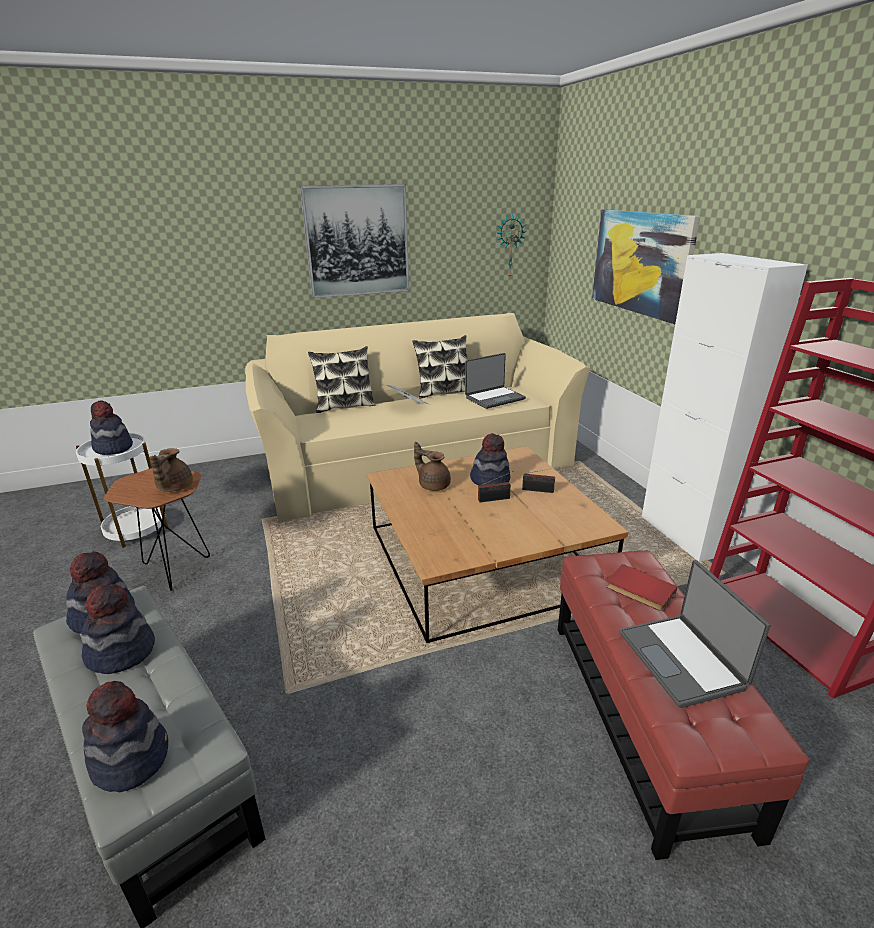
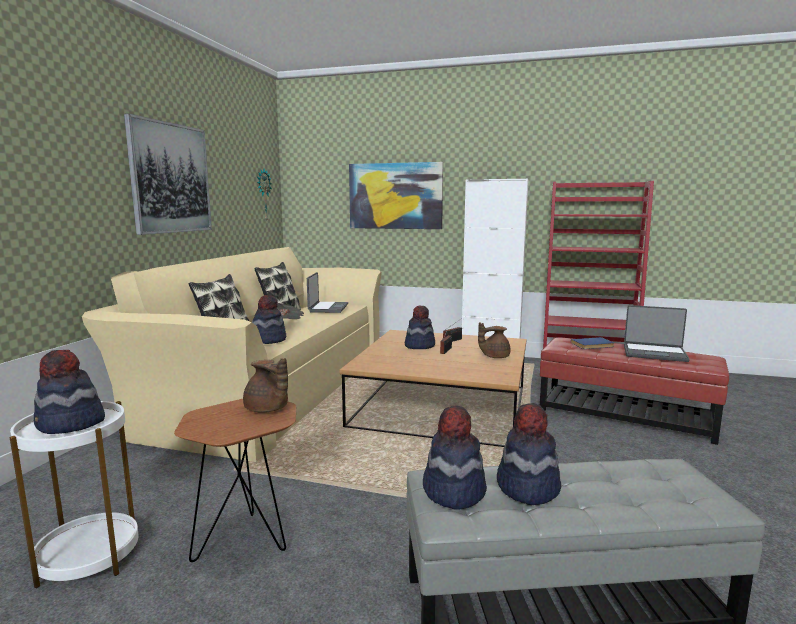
camera: 55 degrees left, 15 degrees down
(131, 758) = (678, 494): hat -> hat (268, 340)
(433, 485) = (398, 358): brown teapot -> brown teapot (494, 356)
(639, 590) = (593, 345): red book -> blue book

